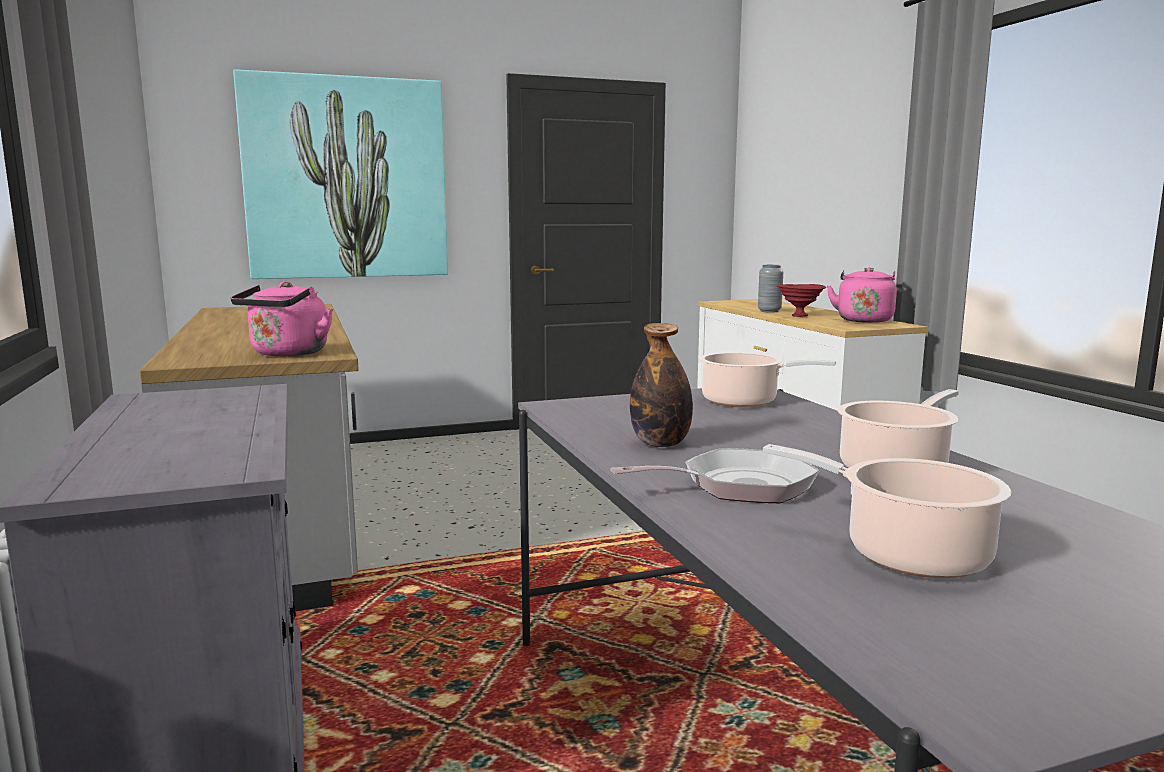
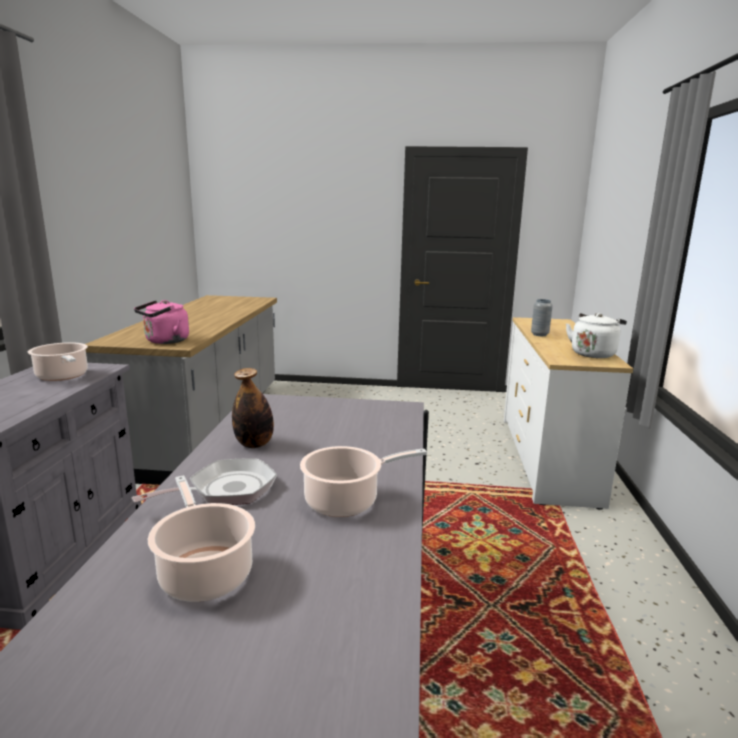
camera: 25 degrees right, 5 degrees up
(346, 179) = (297, 219): picture -> none
(738, 486) = (226, 490): frying pan -> frying pan turned 45 degrees counterclockwise
(744, 402) = (376, 418): cooking pot -> cooking pot (63, 376)
(798, 315) = (551, 342): red bowl -> none
(864, 320) = (593, 354): pink kettle -> white kettle

